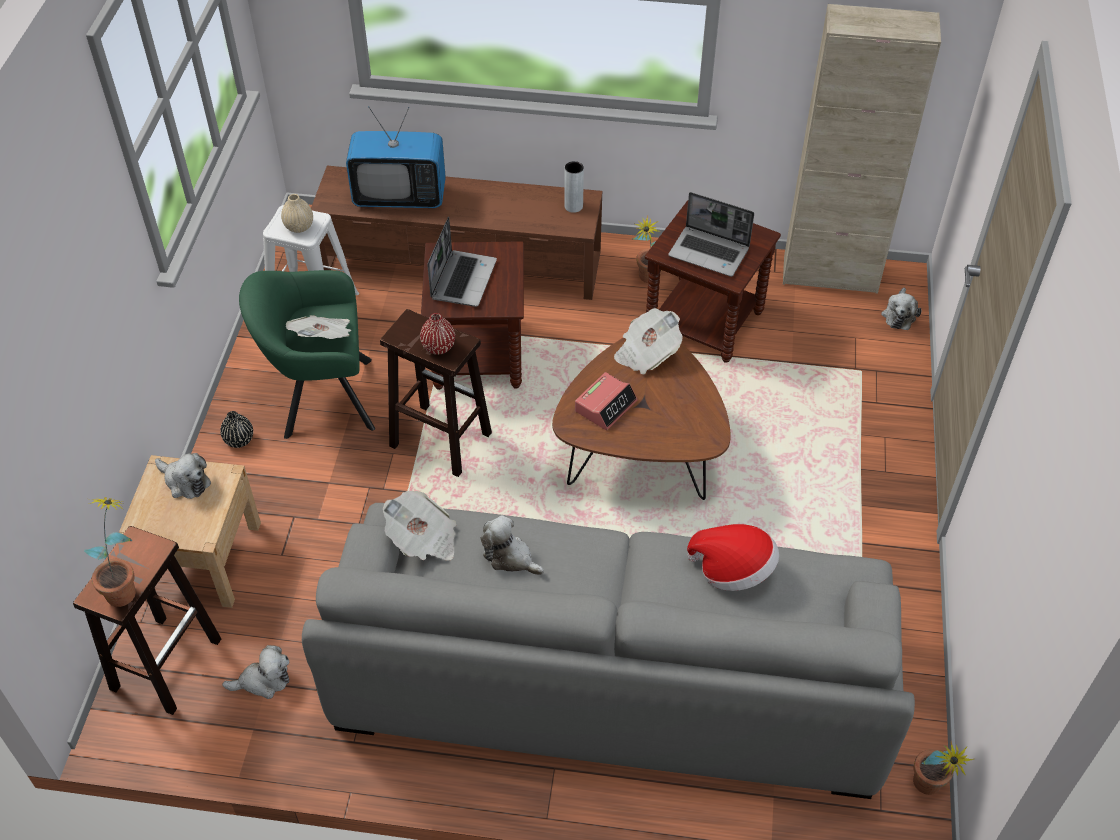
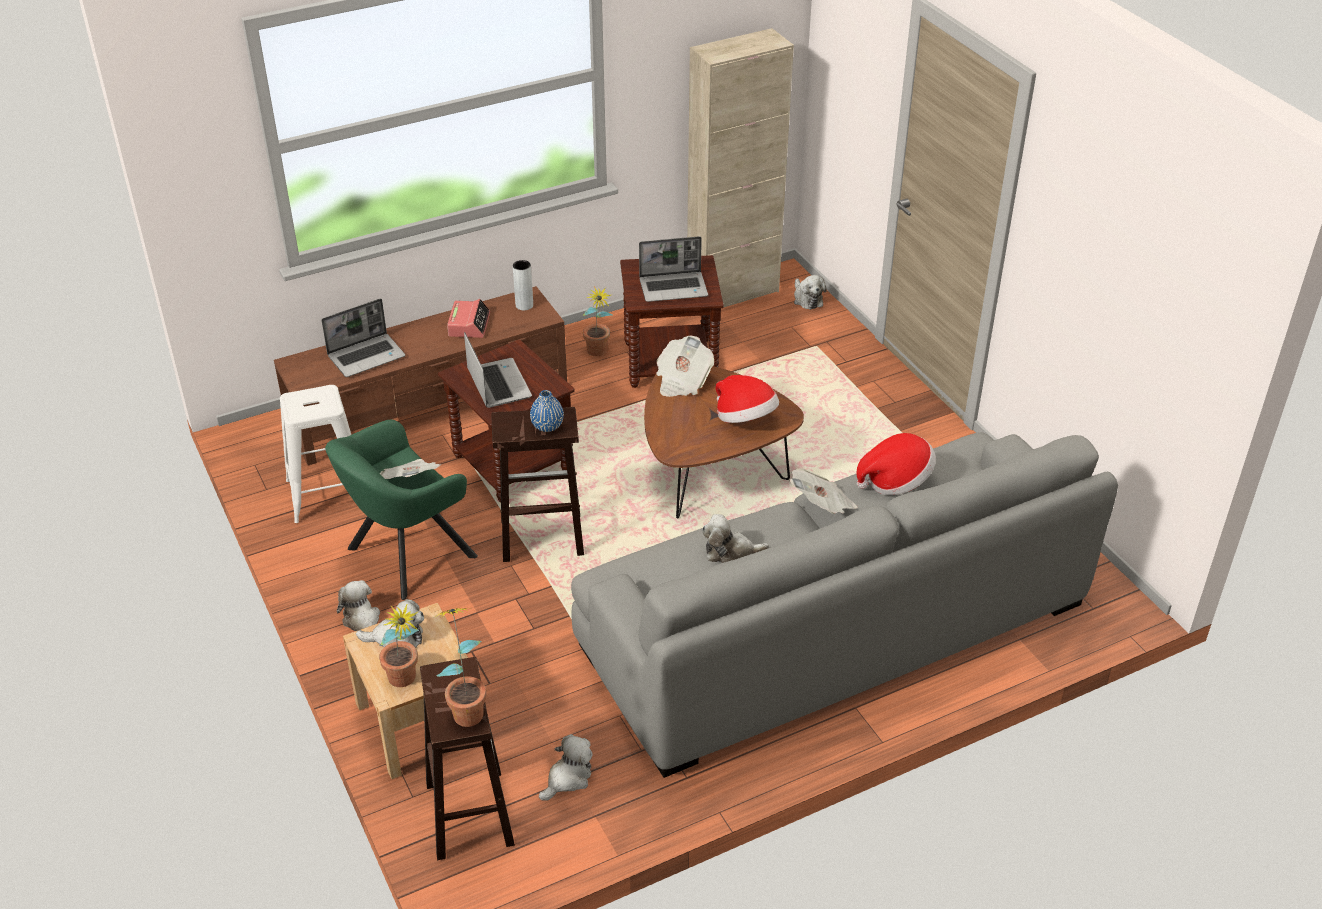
camera: 35 degrees left, 10 degrees down
(239, 440) = (362, 621): black vase -> plush toy
(299, 227) = (315, 404): beige vase -> none
(400, 196) = (367, 356): television -> laptop
(423, 539) = (651, 573): newspaper -> newspaper (822, 505)
(438, 347) = (547, 426): red vase -> blue vase
(605, 406) = (688, 428): alarm clock -> alarm clock (469, 324)
(667, 423) = (745, 419): none -> hat
(927, 790) = (1109, 580): potted plant -> potted plant (405, 683)

